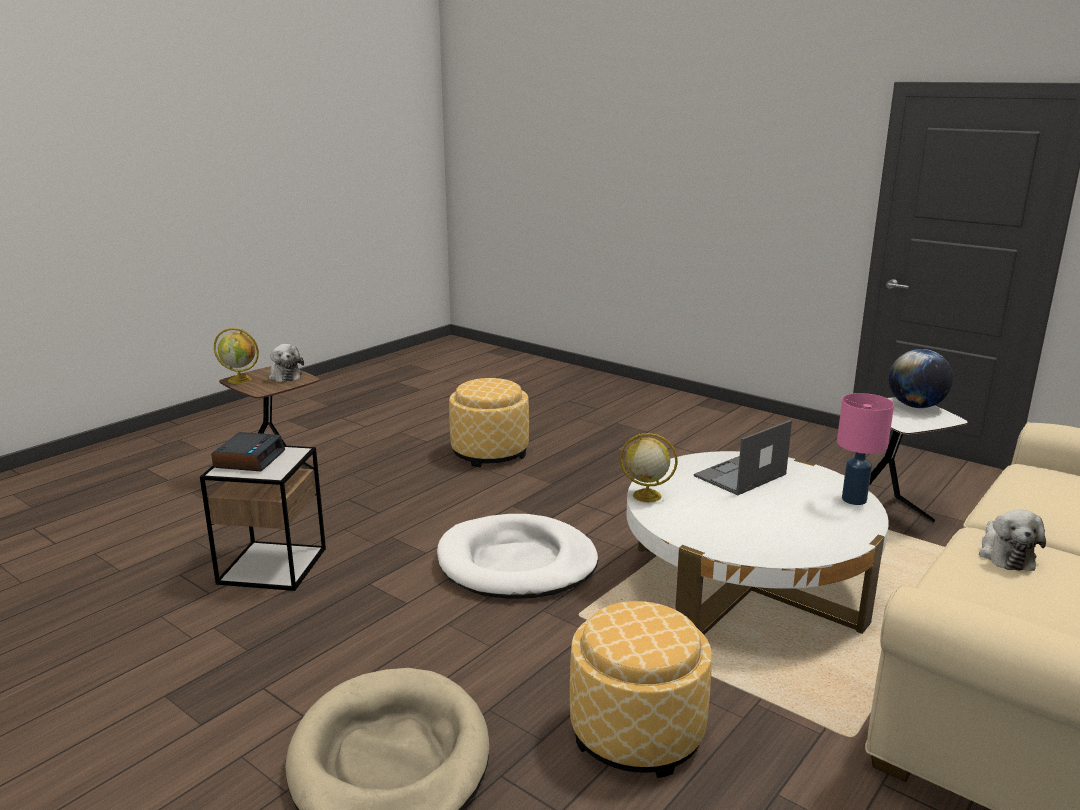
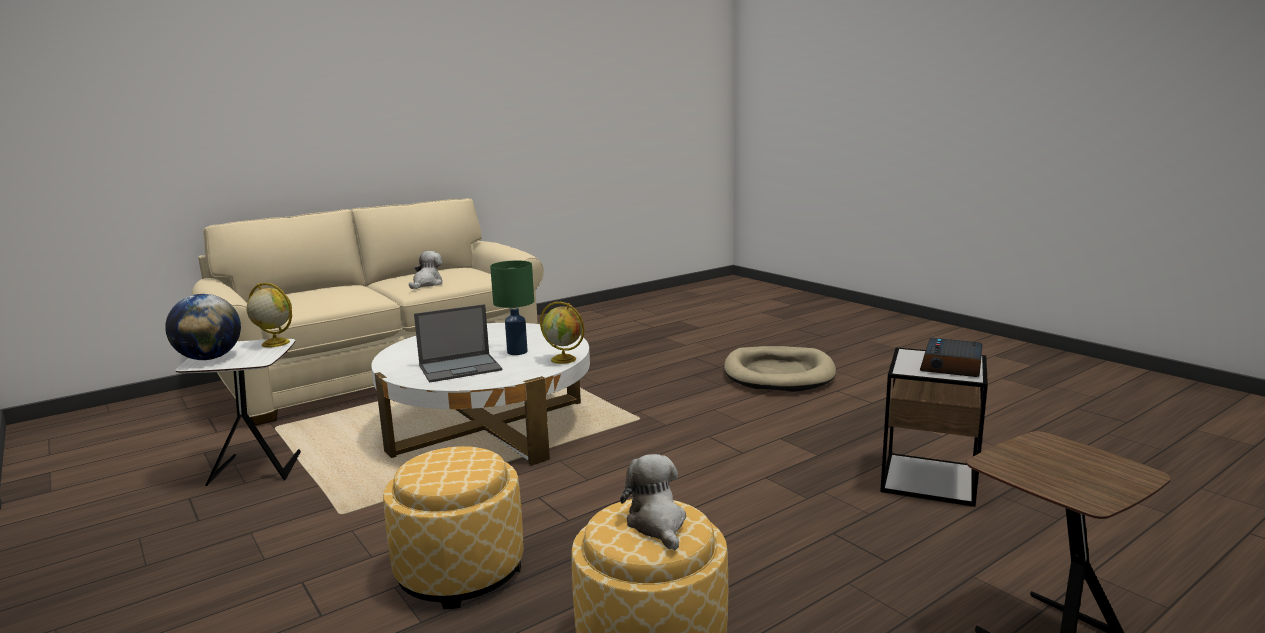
camera: 165 degrees left, 5 degrees down
(240, 380) = (1124, 471): globe -> globe (274, 343)
(285, 376) = (1044, 474): plush toy -> plush toy (657, 524)
(517, 563) = (673, 459): white dog bed -> none
(637, 731) = (640, 373): ottoman -> ottoman (460, 571)
(713, 503) = (517, 352): none -> green table lamp
(855, 500) = (404, 348): pink table lamp -> none

